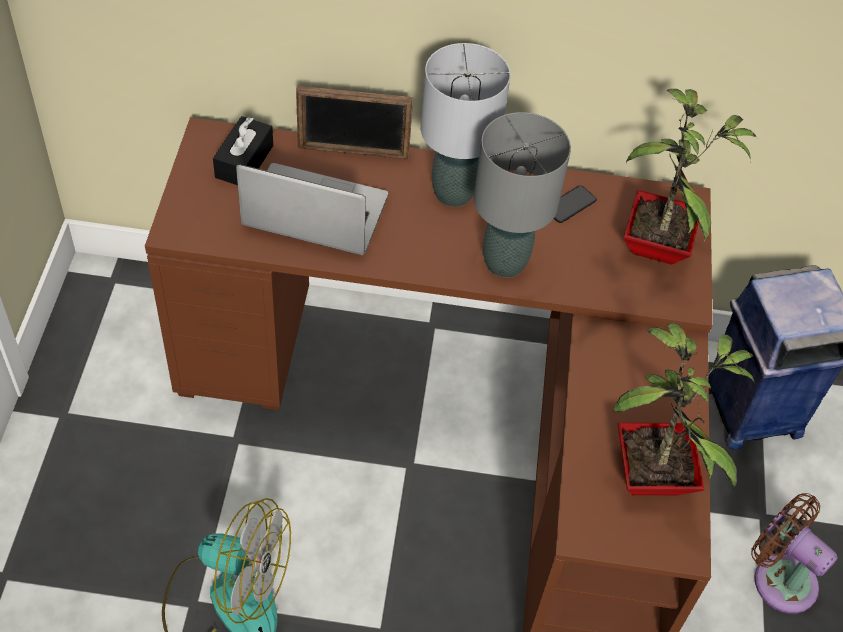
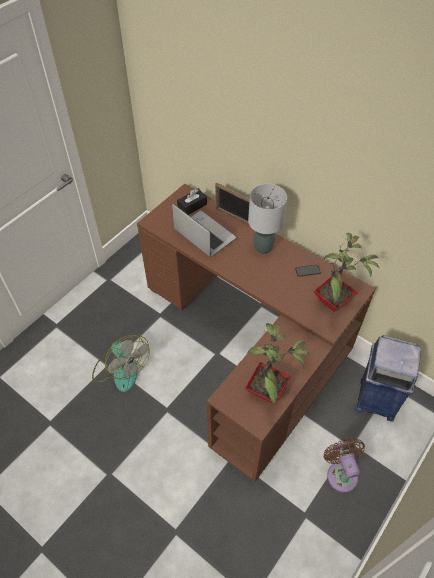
camera: 35 degrees right, 0 degrees up
(504, 263) = (263, 282): grey table lamp -> none

